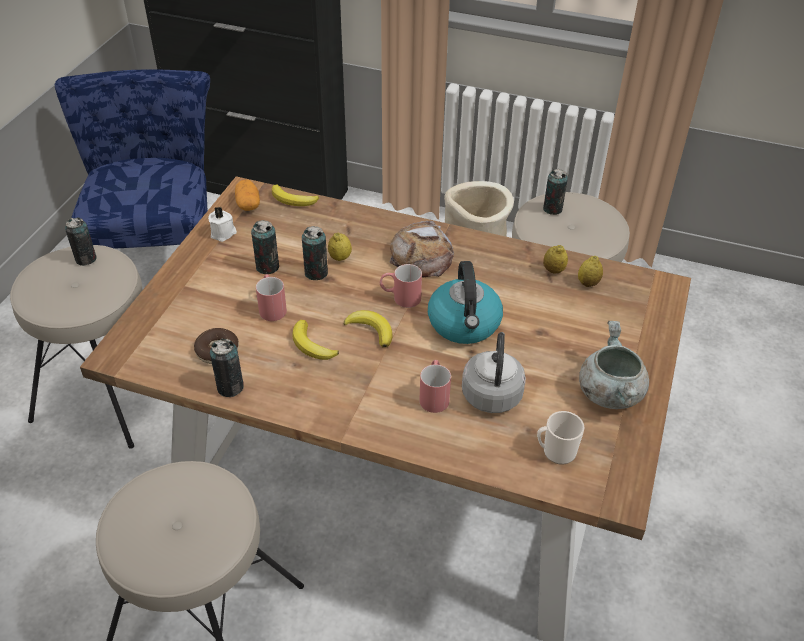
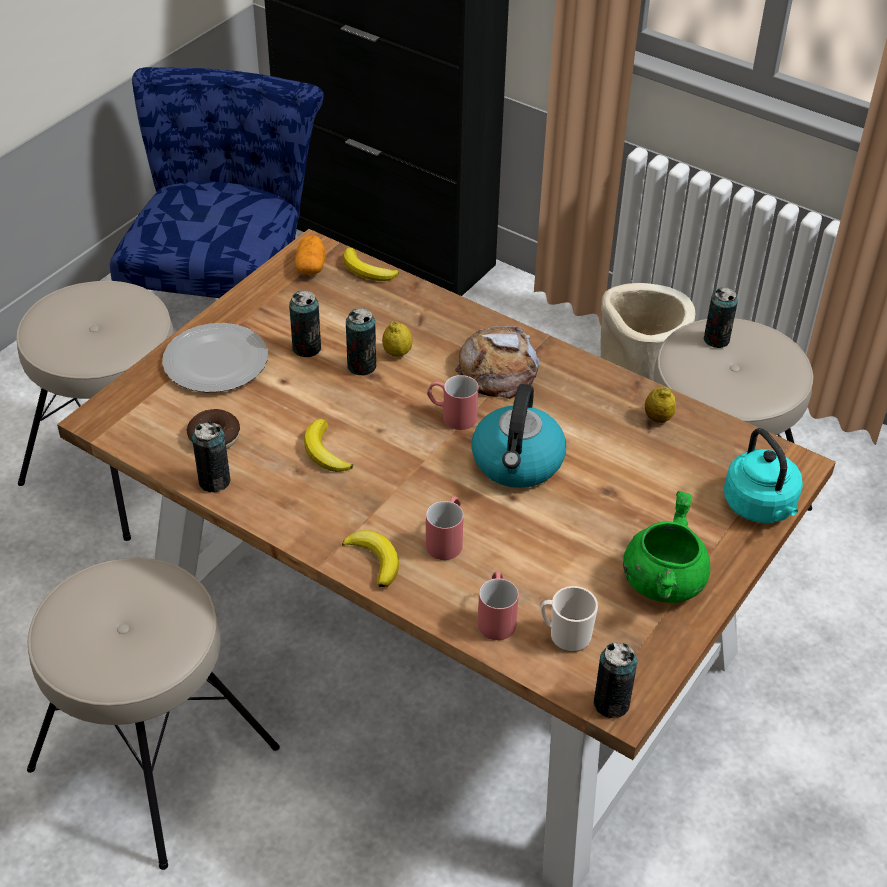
camera: 15 degrees right, 0 degrees up
(86, 259) = (114, 299): can -> can (611, 703)
(196, 291) = (214, 361): none -> plate
(223, 233) = (269, 298): white candle -> none
(271, 306) = (294, 397): red mug -> red mug (496, 616)
(371, 330) = (401, 448): banana -> banana (375, 560)
(492, 392) = (517, 550): grey kettle -> none
(588, 283) = (695, 443): lemon -> none
(609, 392) = (663, 581): grey cooking pot -> green cooking pot
(655, 321) = (761, 507): none -> turquoise kettle

